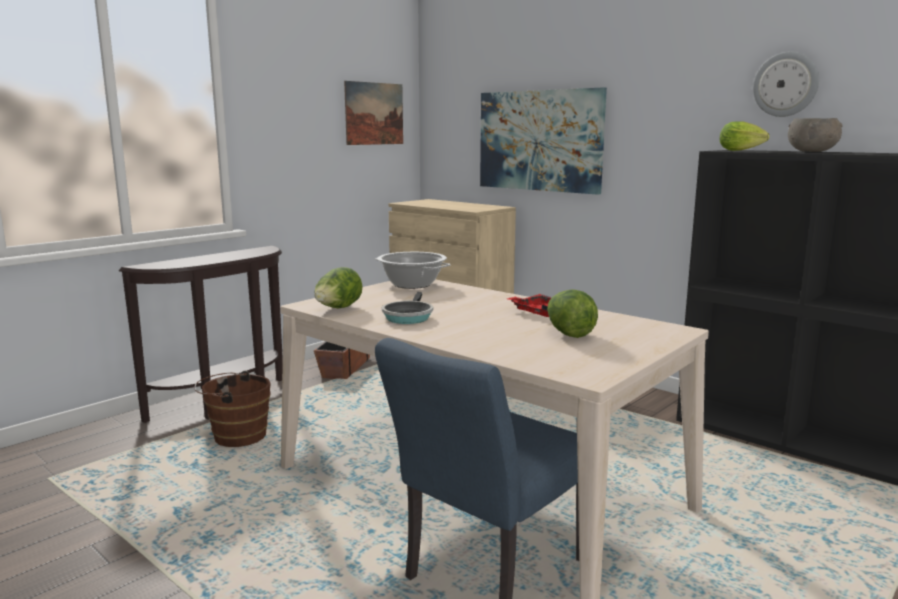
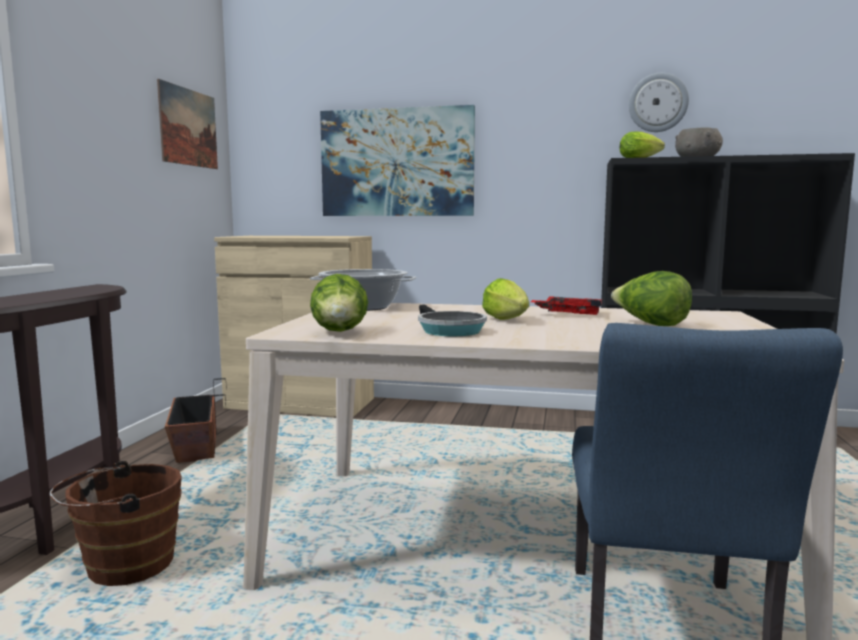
camera: 30 degrees left, 5 degrees down
(473, 313) = (508, 320): none -> lettuce

